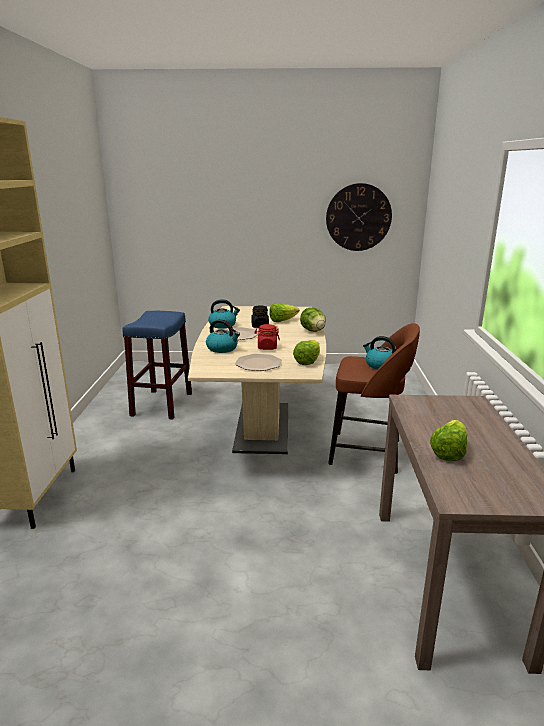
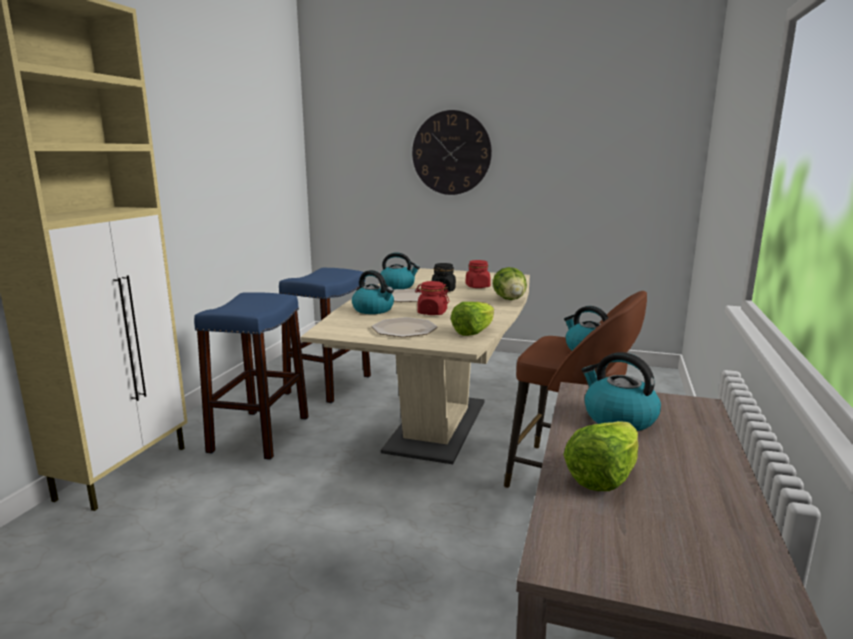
camera: 15 degrees right, 5 degrees down
(130, 451) = (260, 434): none -> blue stool
(282, 321) = (477, 286): lettuce -> red jar
(358, 217) = (609, 163): wall clock -> wall clock (451, 153)
(436, 415) = (618, 418): none -> kettle

